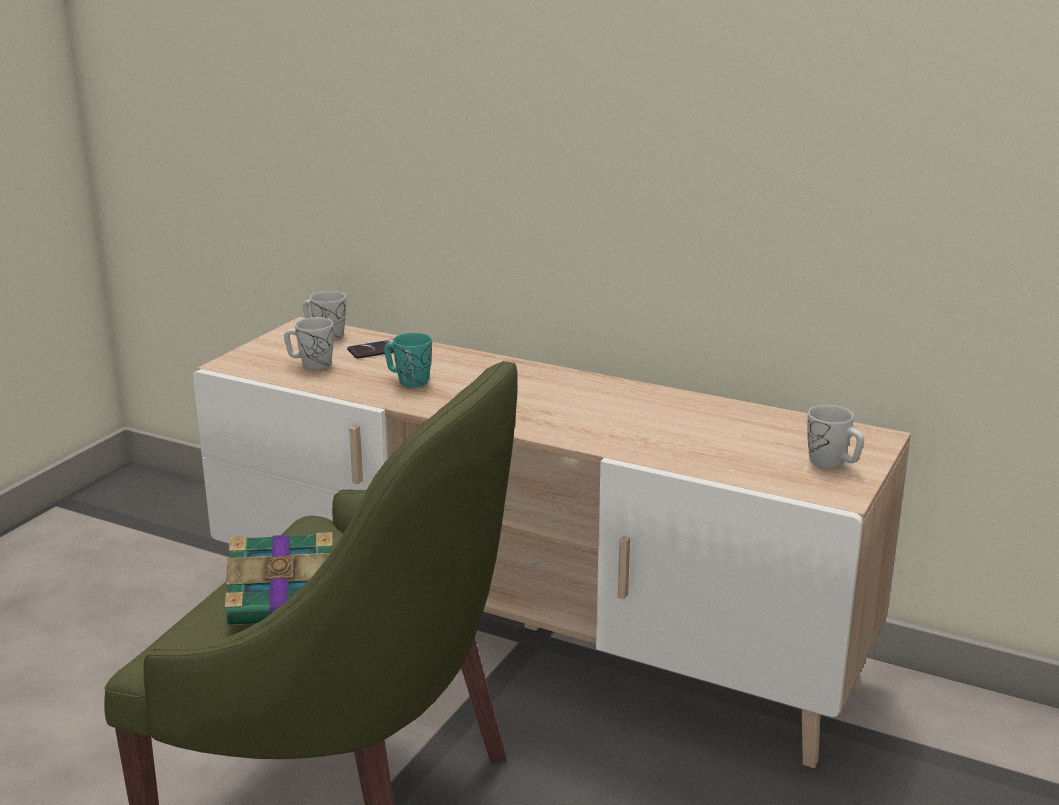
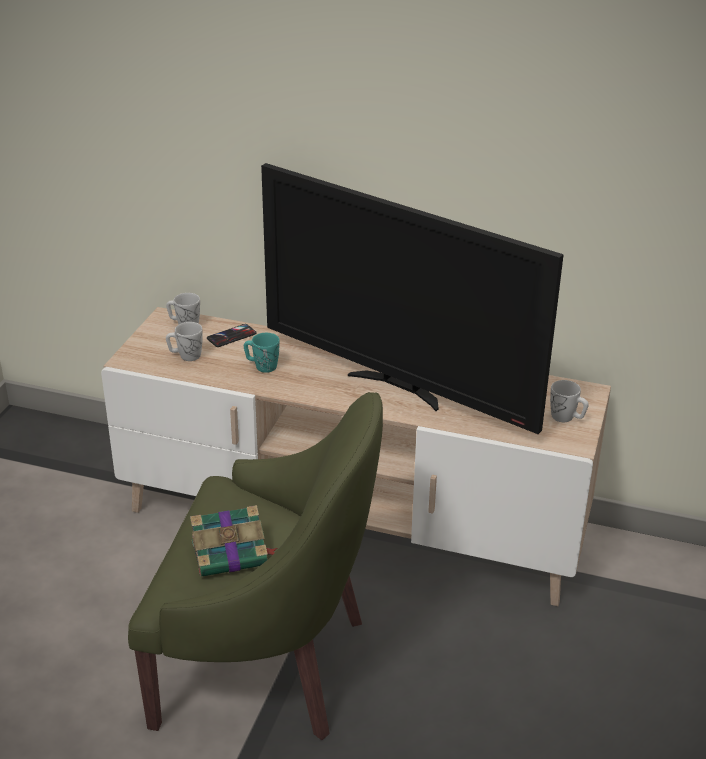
camera: 10 degrees left, 10 degrees up
(591, 414) = (398, 388): none -> television

